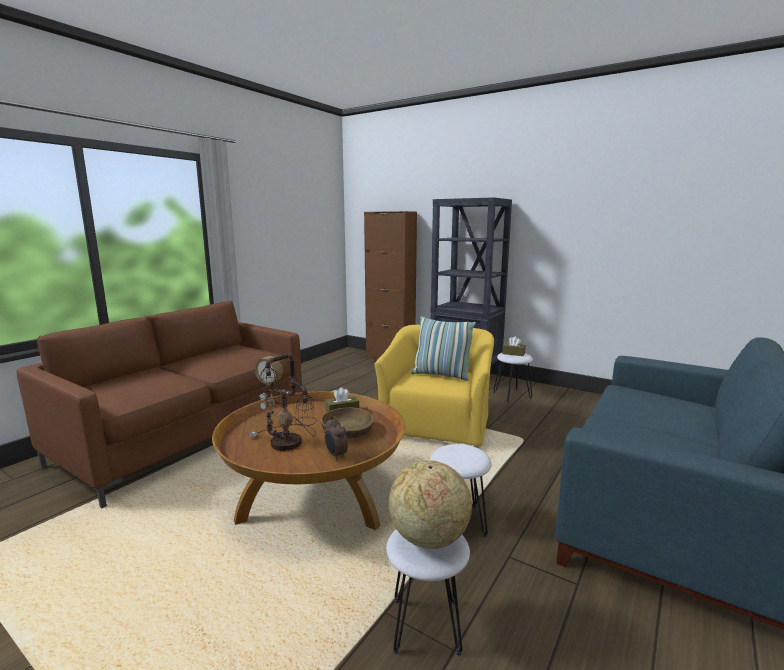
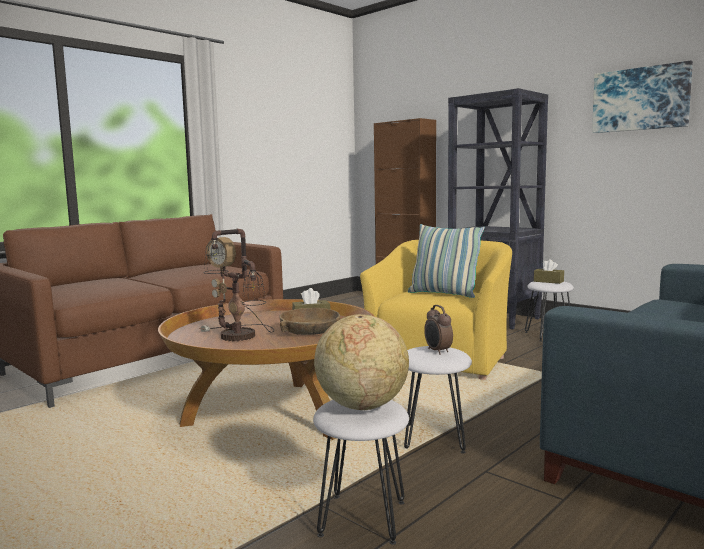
camera: 10 degrees right, 5 degrees down
(335, 455) = (287, 346): alarm clock -> alarm clock (437, 351)
(586, 210) = (640, 99): none -> picture

